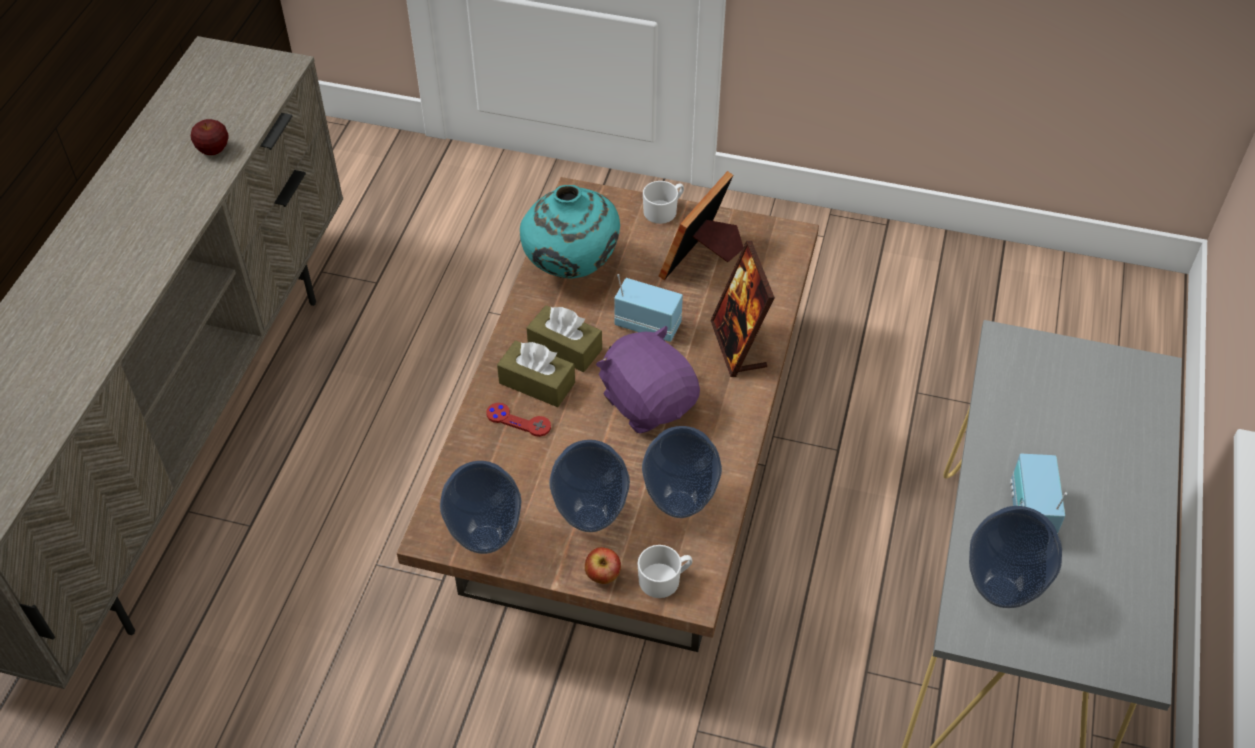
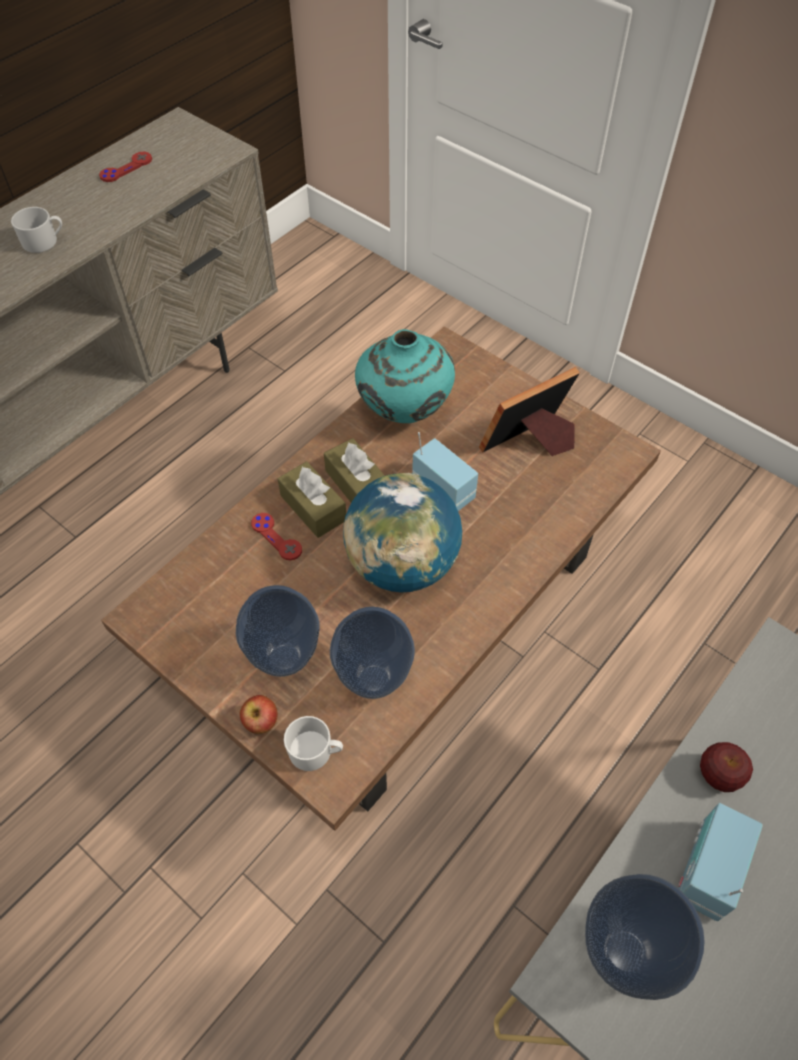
camera: 25 degrees right, 5 degrees up
(188, 115) = (126, 168): none -> red game controller
(213, 150) = (125, 203): apple -> apple (718, 775)
(485, 537) = (182, 638): vase -> none
(648, 402) = (402, 565): purple plush toy -> globe
(664, 210) = (519, 387): white mug -> white mug (44, 241)
(738, 346) = (517, 542): picture frame -> none

